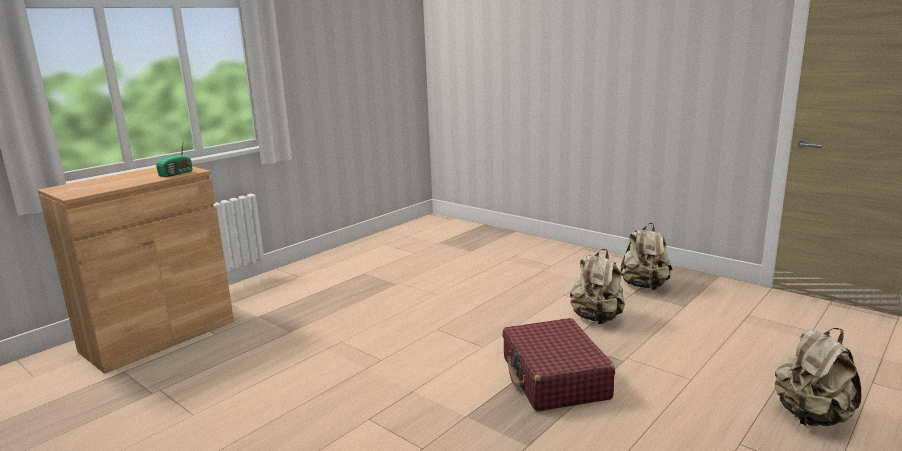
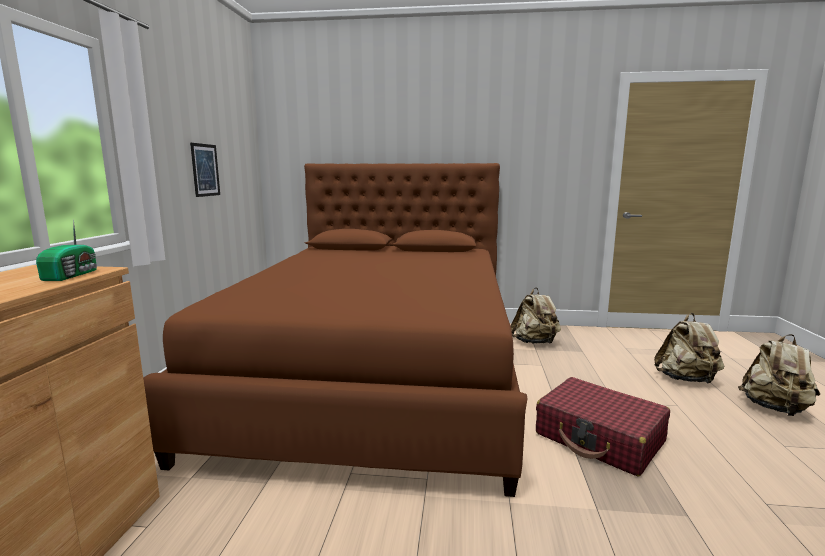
camera: 35 degrees left, 5 degrees down
(349, 81) = (205, 170): none -> picture
(451, 281) = (379, 373): none -> brown bed
(596, 318) = (544, 375): beige backpack -> beige backpack (686, 379)

